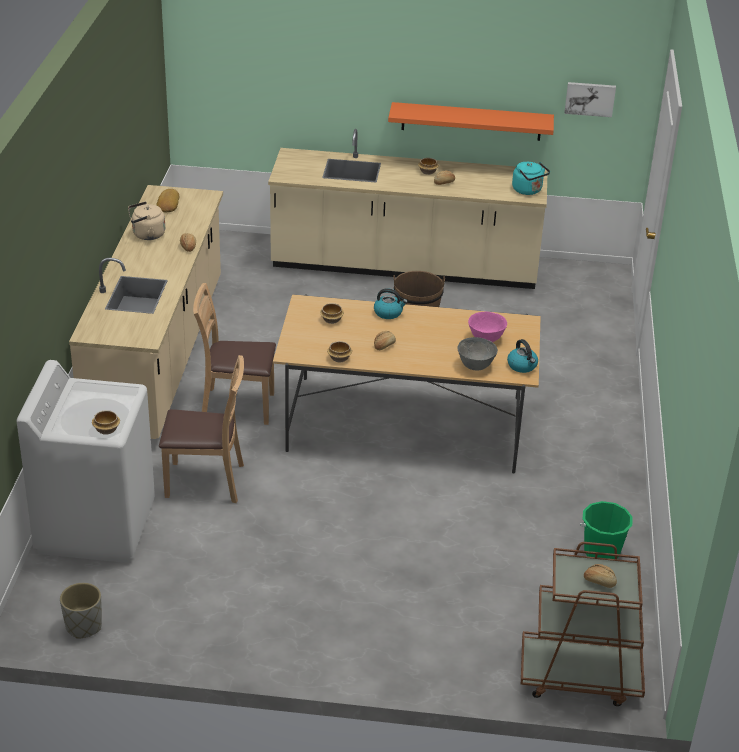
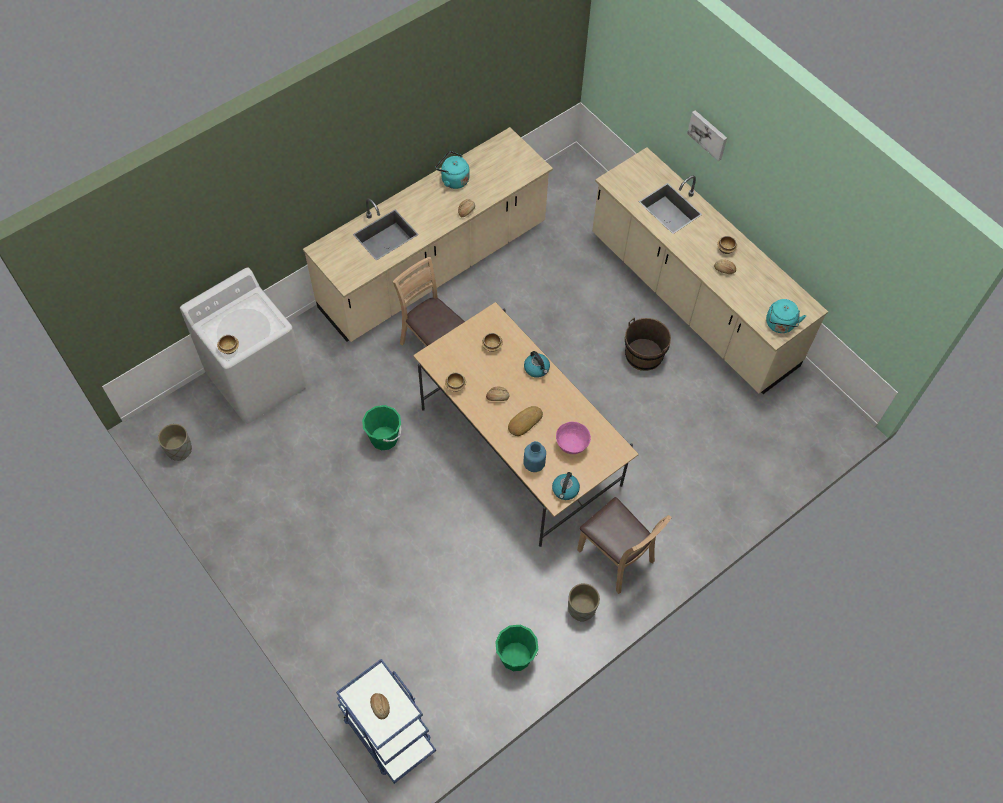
camera: 45 degrees right, 25 degrees up
(146, 235) = (453, 179): beige kettle -> turquoise kettle
(167, 204) = (500, 157): bread -> bread (524, 422)
(206, 481) = (350, 395): brown chair -> brown chair (615, 557)
(280, 490) = (384, 438): none -> green bucket
(471, 121) = (785, 231): orange shelf -> none
(475, 366) = (533, 464): grey bowl -> blue vase
(579, 676) = (387, 730): brown cart -> blue cart
(590, 98) = (880, 286): picture -> picture (708, 134)
(602, 488) = (581, 609): none -> grey planter

